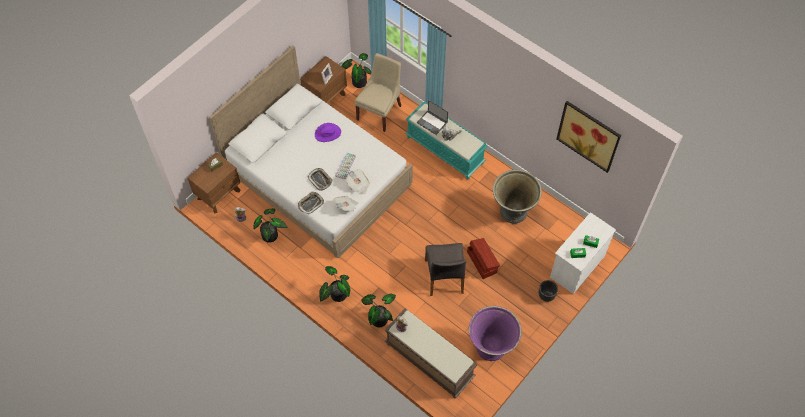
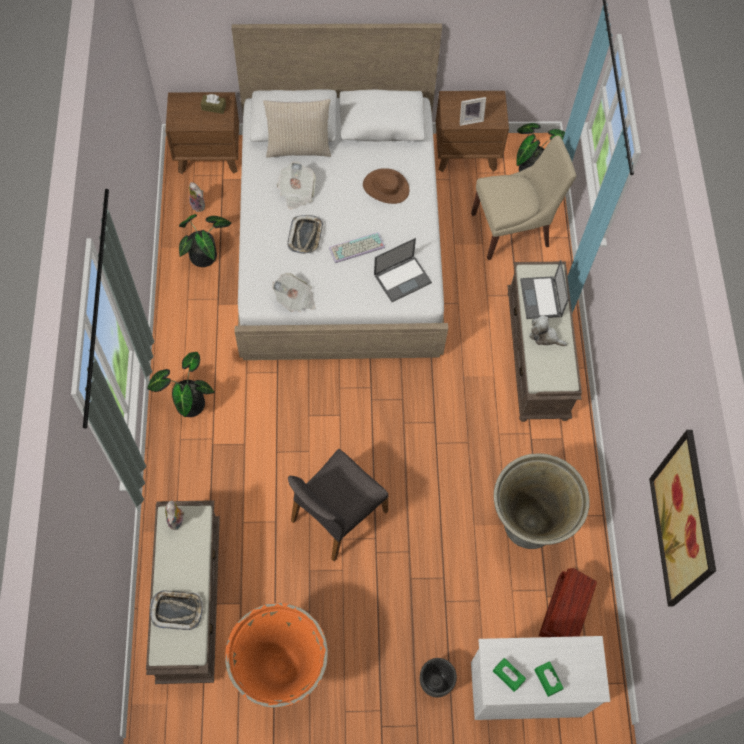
camera: 45 degrees right, 5 degrees up
(273, 149) = (298, 147): none -> beige pillow
(310, 204) = (258, 254): tray -> tray (177, 610)
(328, 133) = (386, 187): purple hat -> brown hat
(358, 185) = (342, 287): newspaper -> newspaper (296, 192)
(377, 161) = (403, 278): none -> laptop
(378, 317) = (199, 481): potted plant -> none
(445, 150) = (538, 355): turquoise bench -> brown bench
(482, 262) = (407, 546): brown storage box -> brown storage box (564, 611)
(491, 348) = (281, 670): purple planter -> orange planter

